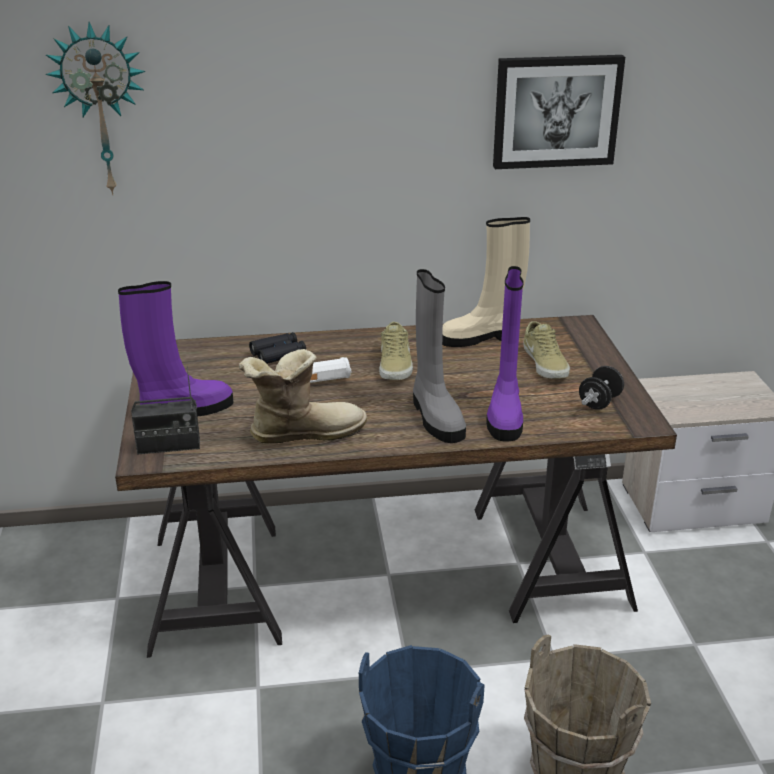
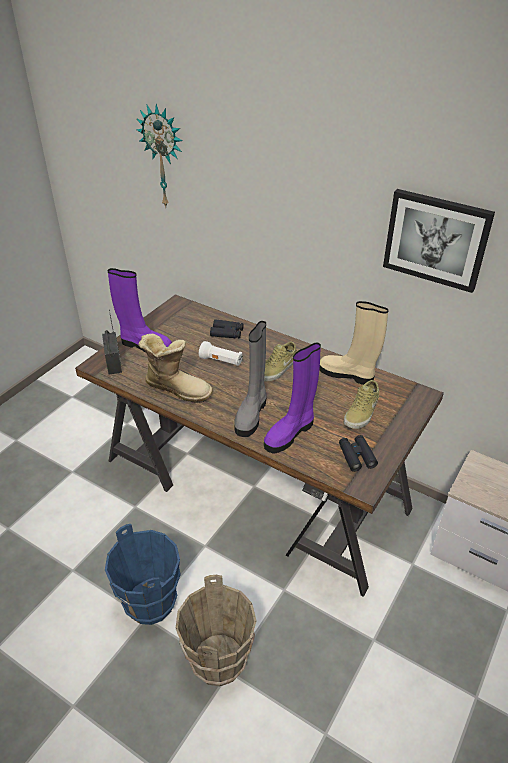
camera: 40 degrees right, 10 degrees up
(168, 445) = (114, 362): radio -> radio turned 135 degrees counterclockwise
(599, 402) = (356, 456): black dumbbell -> black binoculars

